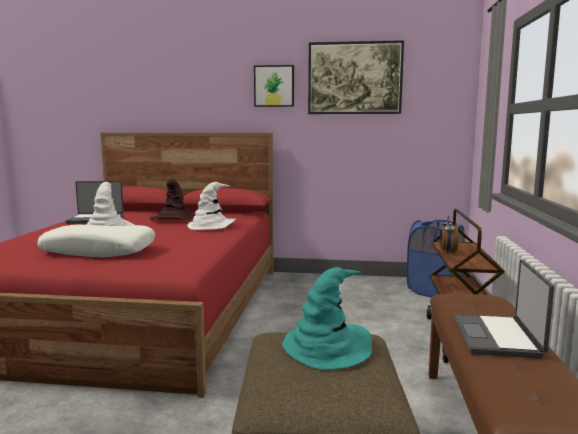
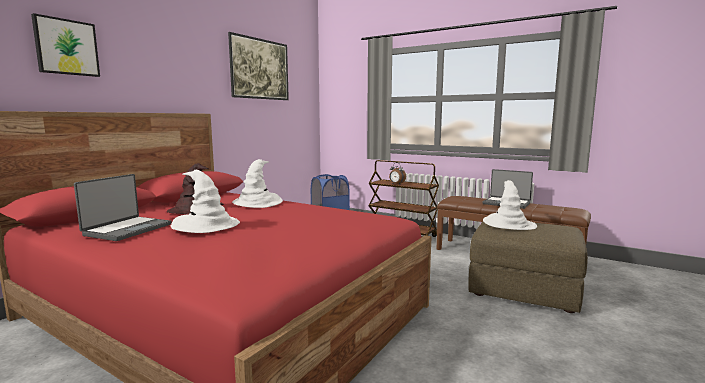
camera: 65 degrees left, 0 degrees up
(99, 251) = (306, 233): white pillow -> none
(274, 86) = (203, 68): picture -> picture (66, 47)
(327, 347) = (508, 224): turquoise hat -> white hat

